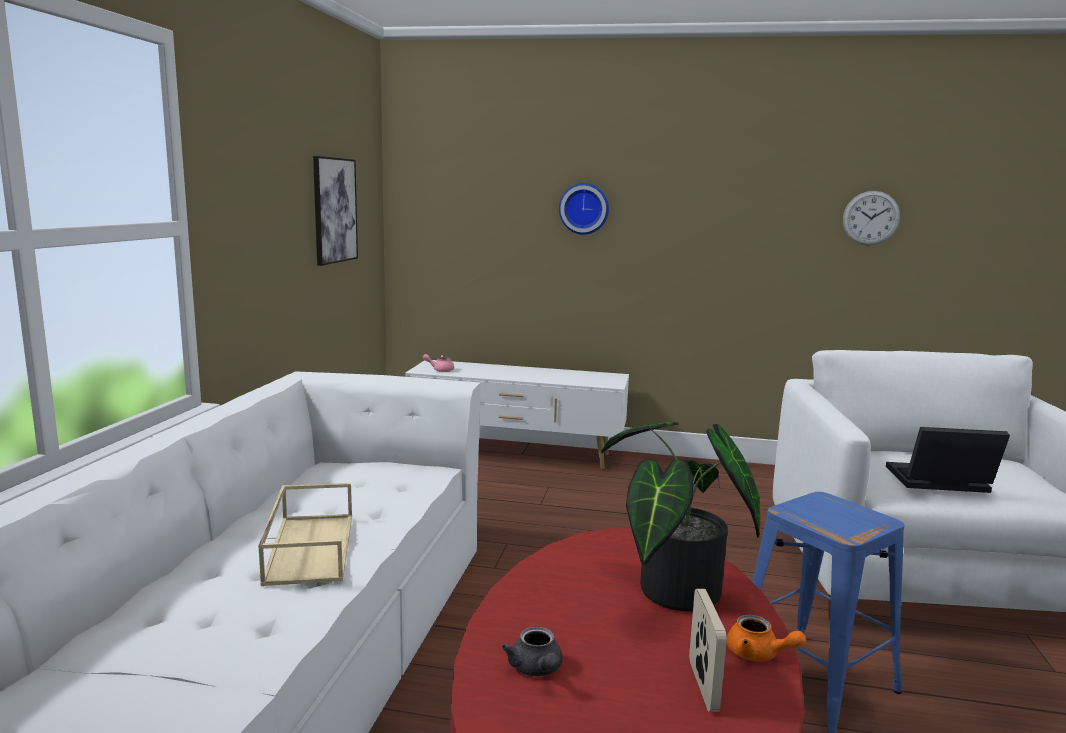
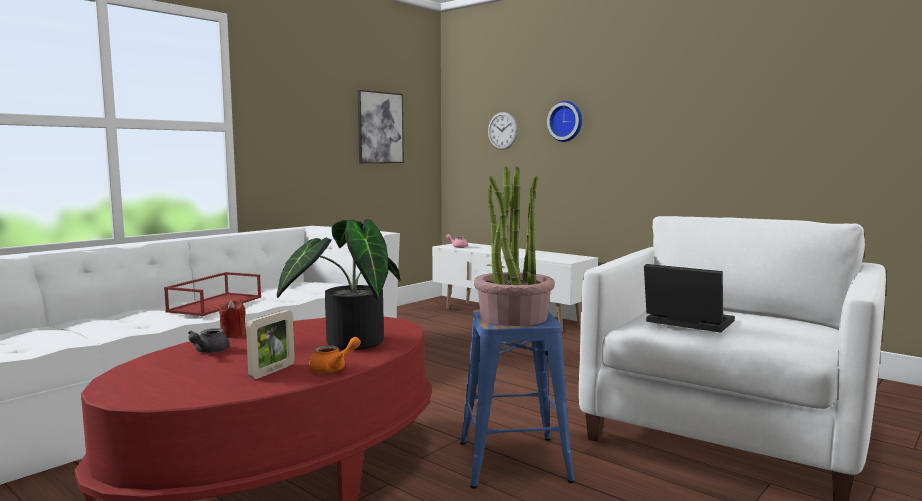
camera: 30 degrees right, 5 degrees down
(309, 547) = (215, 304): beige tray -> red tray
(496, 619) = (233, 334): none -> red candle
(758, 654) = (333, 368): orange teapot -> orange teapot turned 105 degrees counterclockwise
(834, 517) = (513, 317): none -> potted plant
(871, 218) = (804, 112): wall clock -> wall clock (502, 130)

